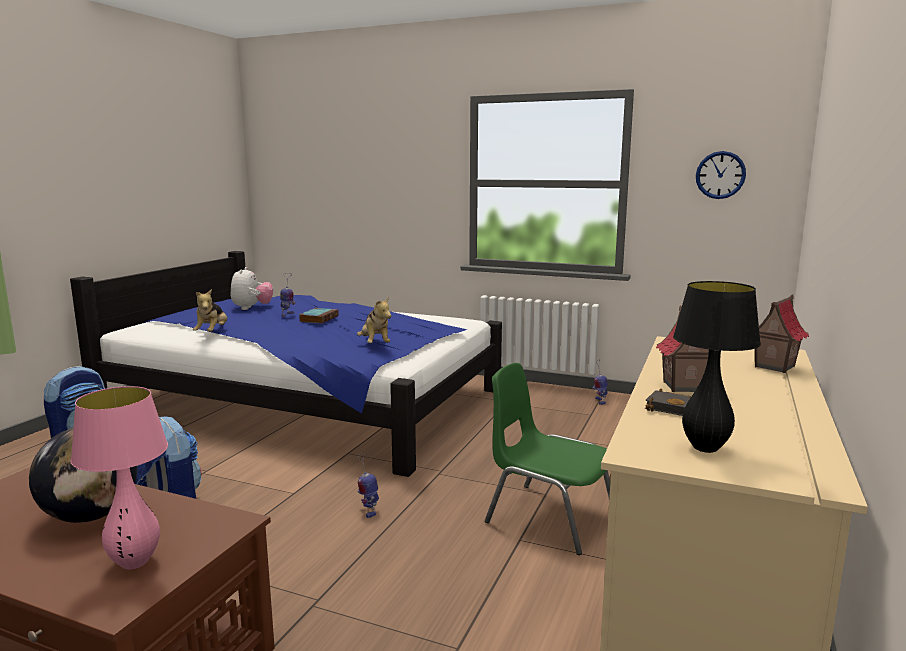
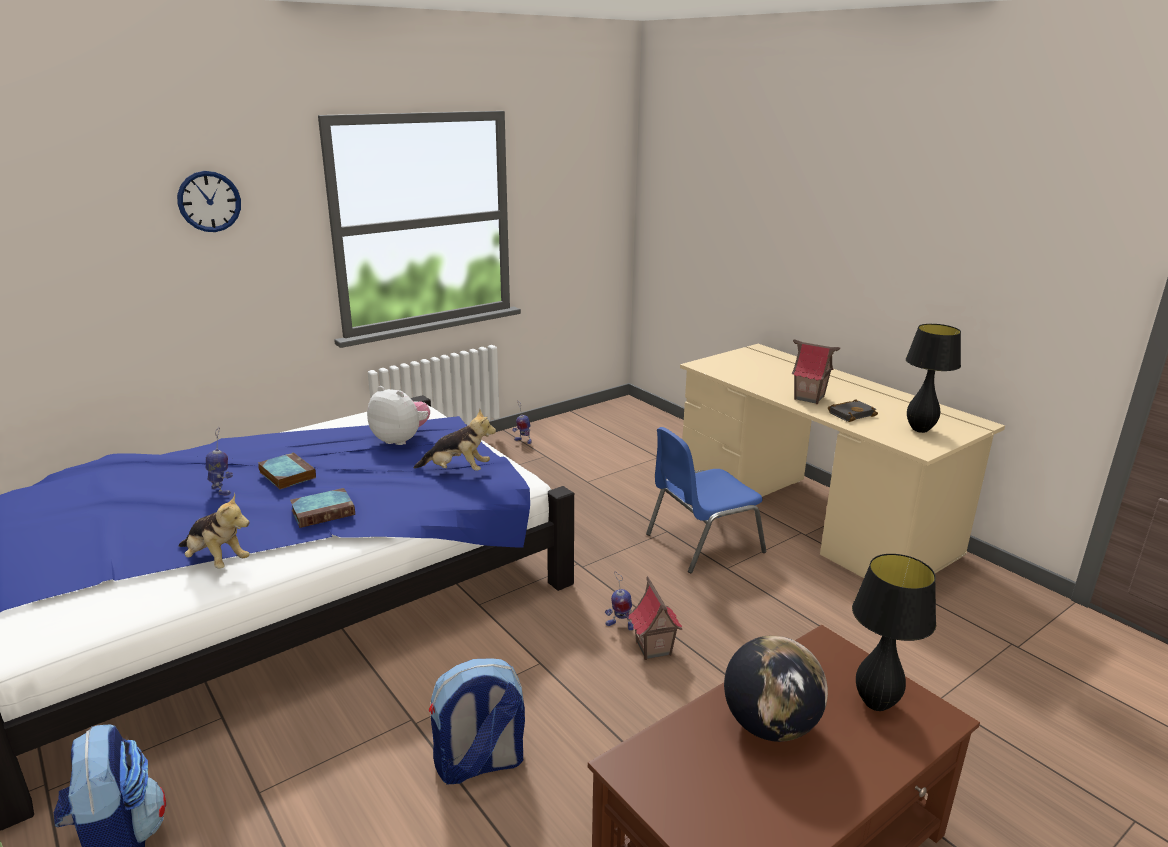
camera: 60 degrees left, 10 degrees up
(134, 563) = (876, 704): pink table lamp -> black table lamp
(252, 308) = (112, 508): plush toy -> plush toy (401, 440)
(282, 334) = (324, 512): none -> book
(548, 516) = (702, 543): green chair -> blue chair
(720, 175) = (579, 196): wall clock -> wall clock (209, 201)
(774, 366) = (787, 363): toy house -> toy house (653, 648)

